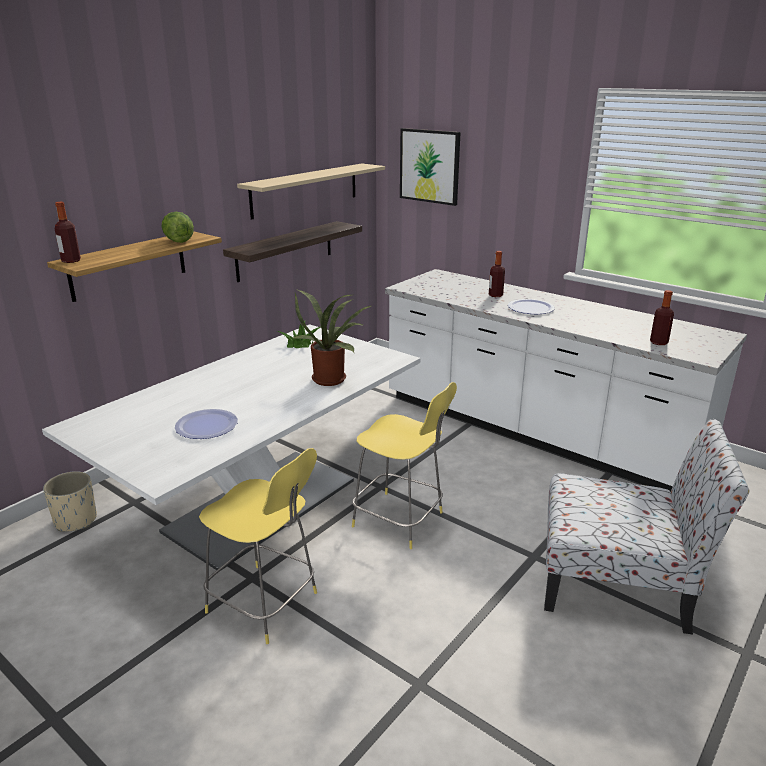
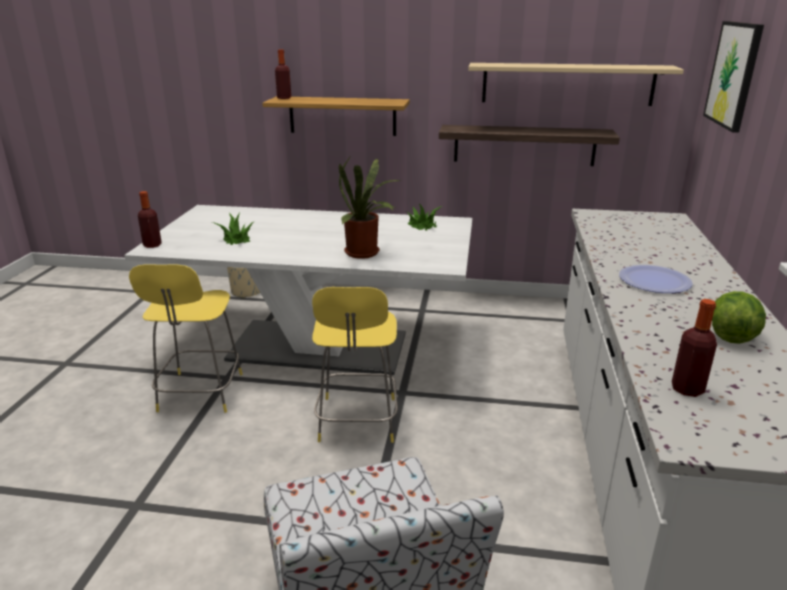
camera: 60 degrees right, 0 degrees up
(178, 241) = (372, 101): lettuce -> lettuce (731, 335)
(206, 425) = (236, 239): plate -> potted plant
(495, 295) = (659, 255): bottle -> bottle (152, 245)

